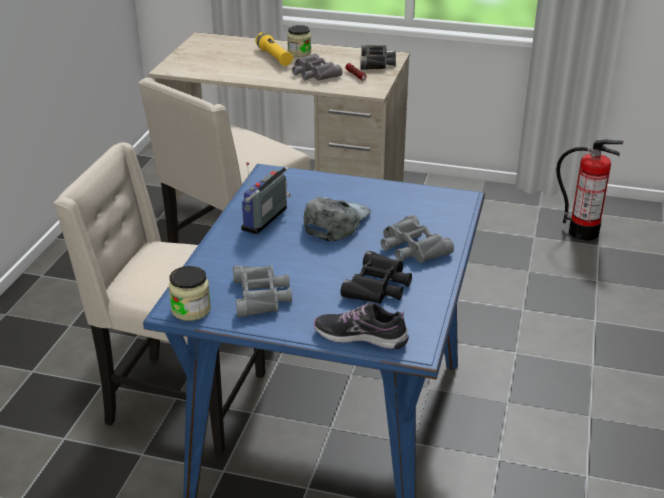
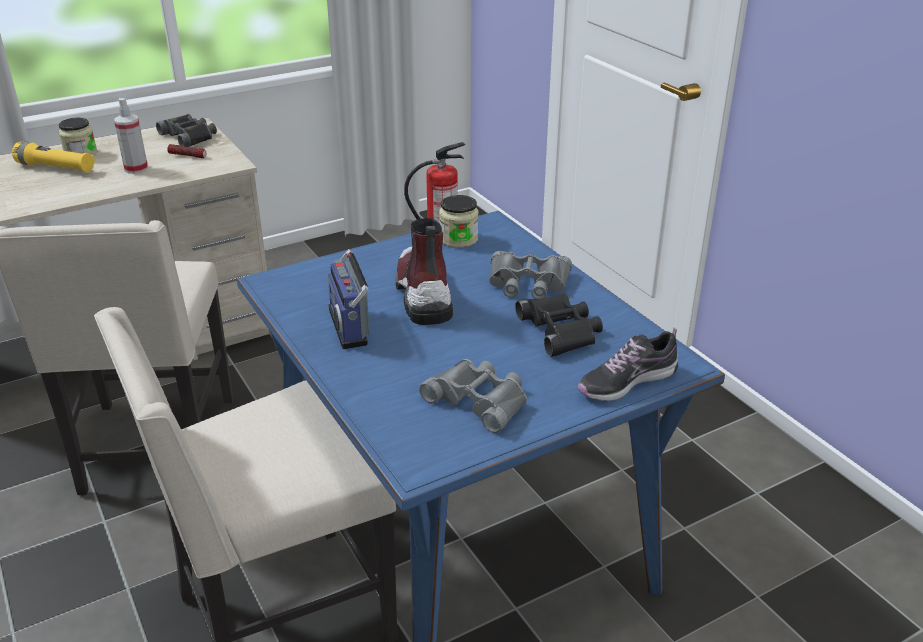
camera: 45 degrees left, 0 degrees up
(191, 309) = (435, 455): jar -> jar (458, 239)
(314, 73) = (136, 169): grey binoculars -> spray bottle
(335, 222) = (422, 295): grey cap -> boot

